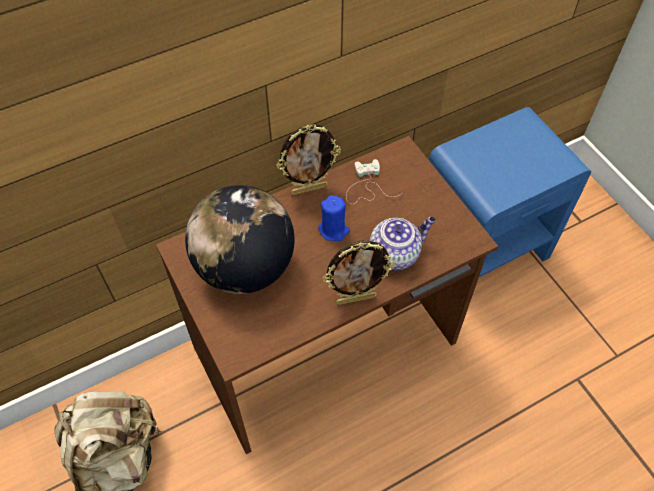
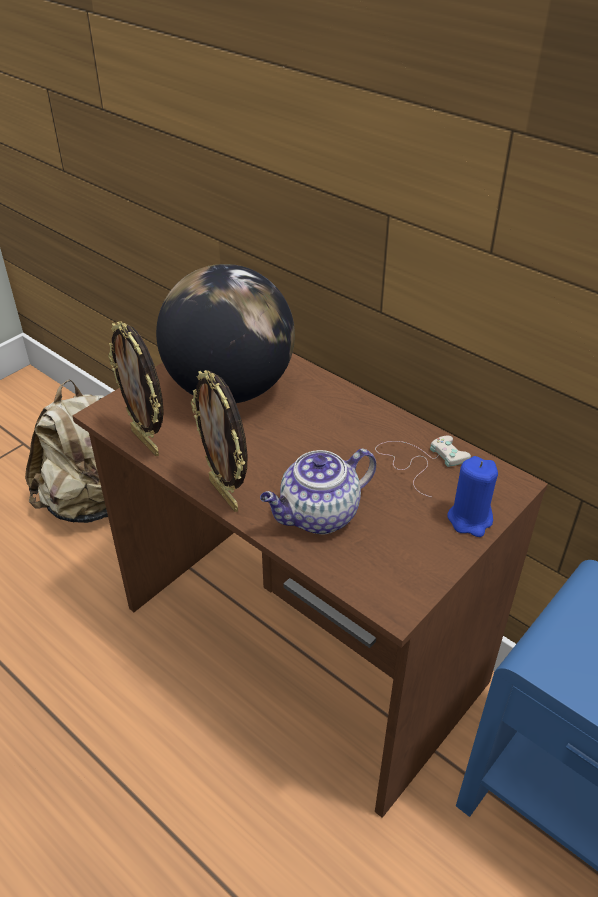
camera: 70 degrees right, 15 degrees down
(309, 189) = (378, 410): picture frame -> picture frame (147, 442)
(333, 230) = (325, 447): blue candle -> blue candle (470, 519)
(394, 254) = (318, 516): teapot -> teapot turned 105 degrees clockwise

